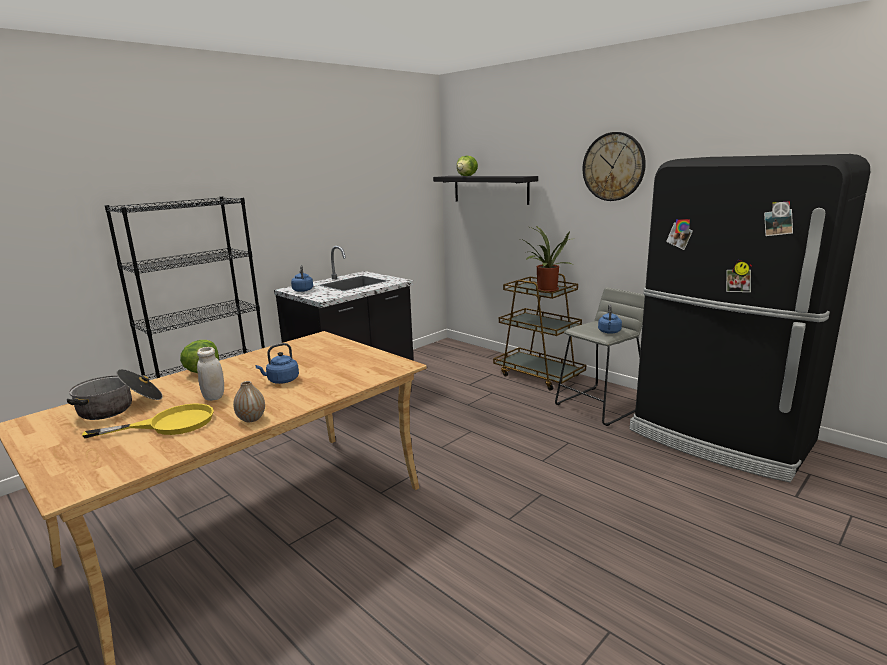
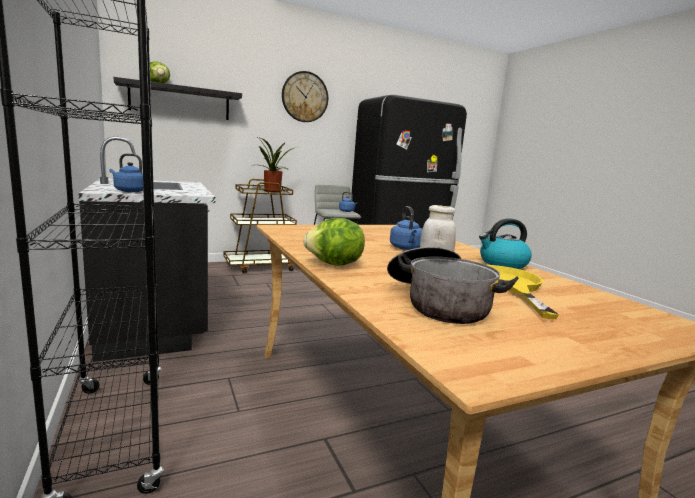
camera: 70 degrees left, 5 degrees down
(251, 419) = (502, 264): vase -> kettle

